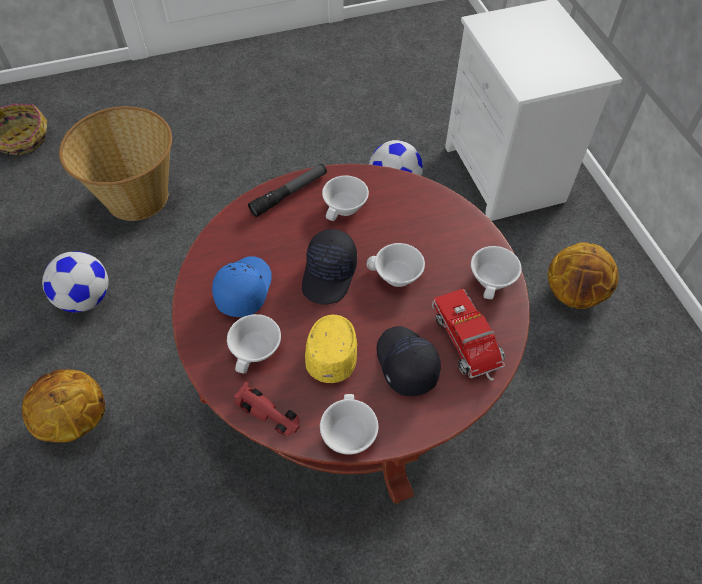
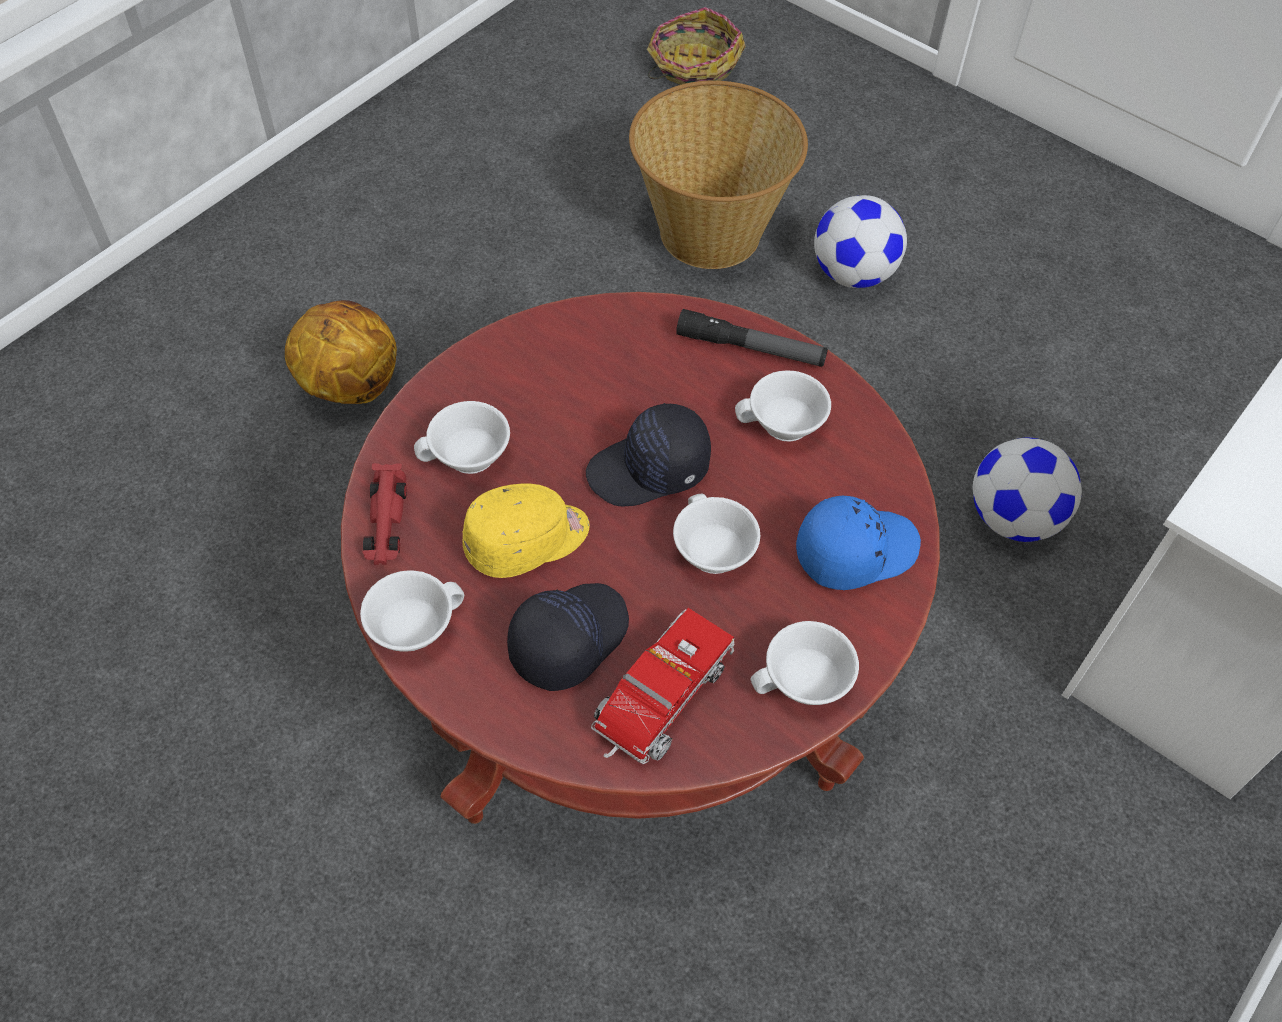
camera: 55 degrees right, 0 degrees up
(85, 298) = (516, 284): football -> football (852, 274)
(243, 289) = (550, 389): blue cap -> blue cap (854, 550)
(574, 294) = (1033, 907): basketball -> none

